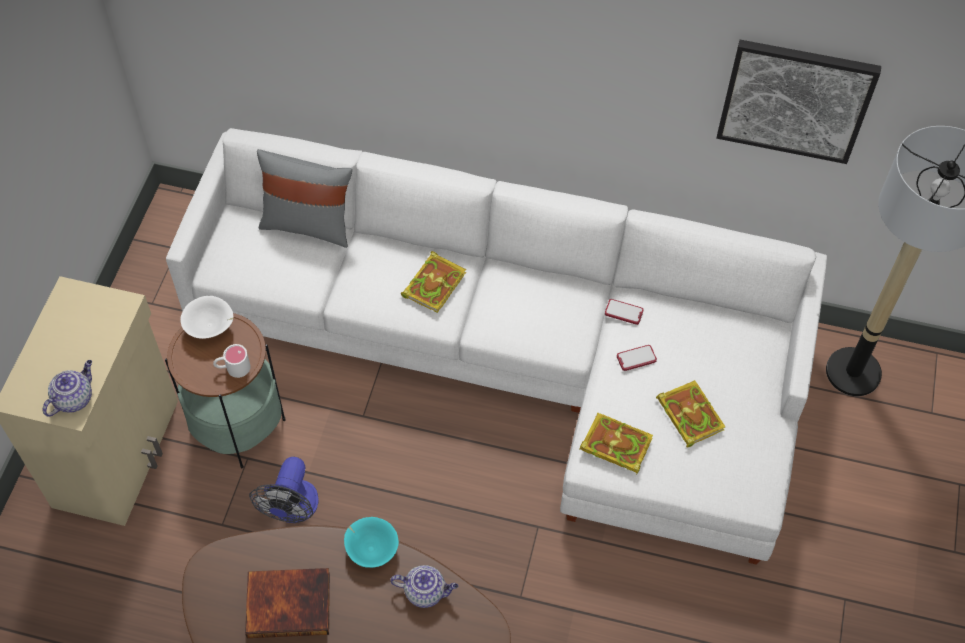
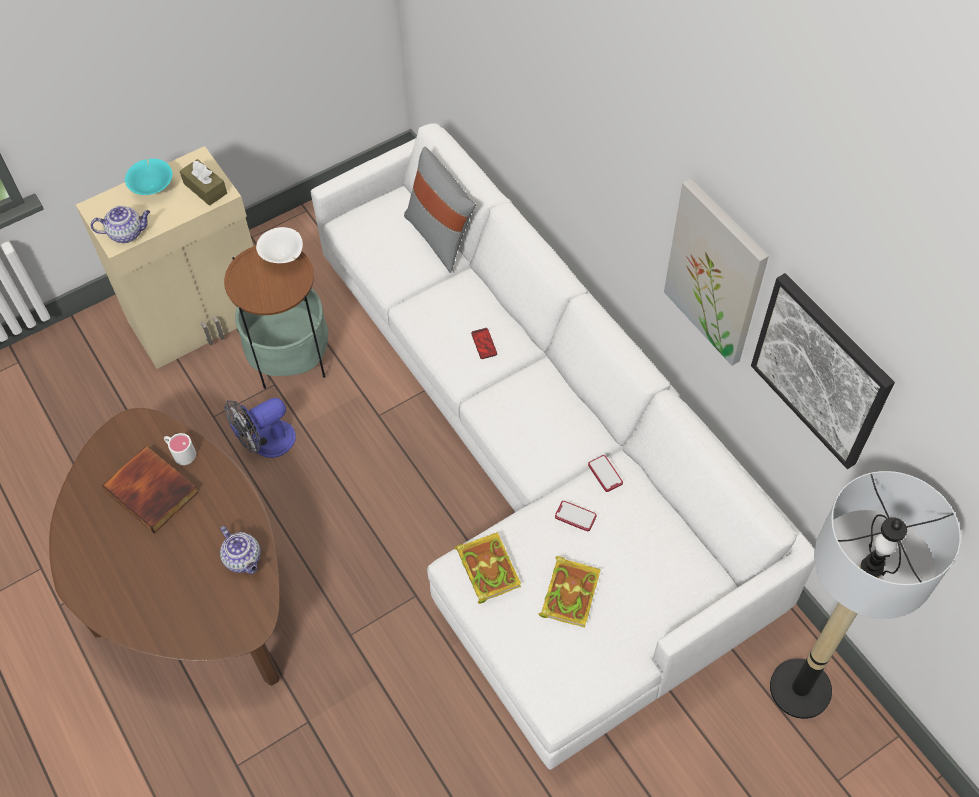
camera: 45 degrees right, 0 degrees up
(104, 311) = (205, 188): none -> brown tissue box
(233, 368) = (267, 295): white mug -> white mug (180, 452)
(371, 549) = (241, 498): turquoise bowl -> turquoise bowl (153, 187)
(434, 283) = (484, 344): book -> phone
(651, 81) = (716, 273): none -> picture

